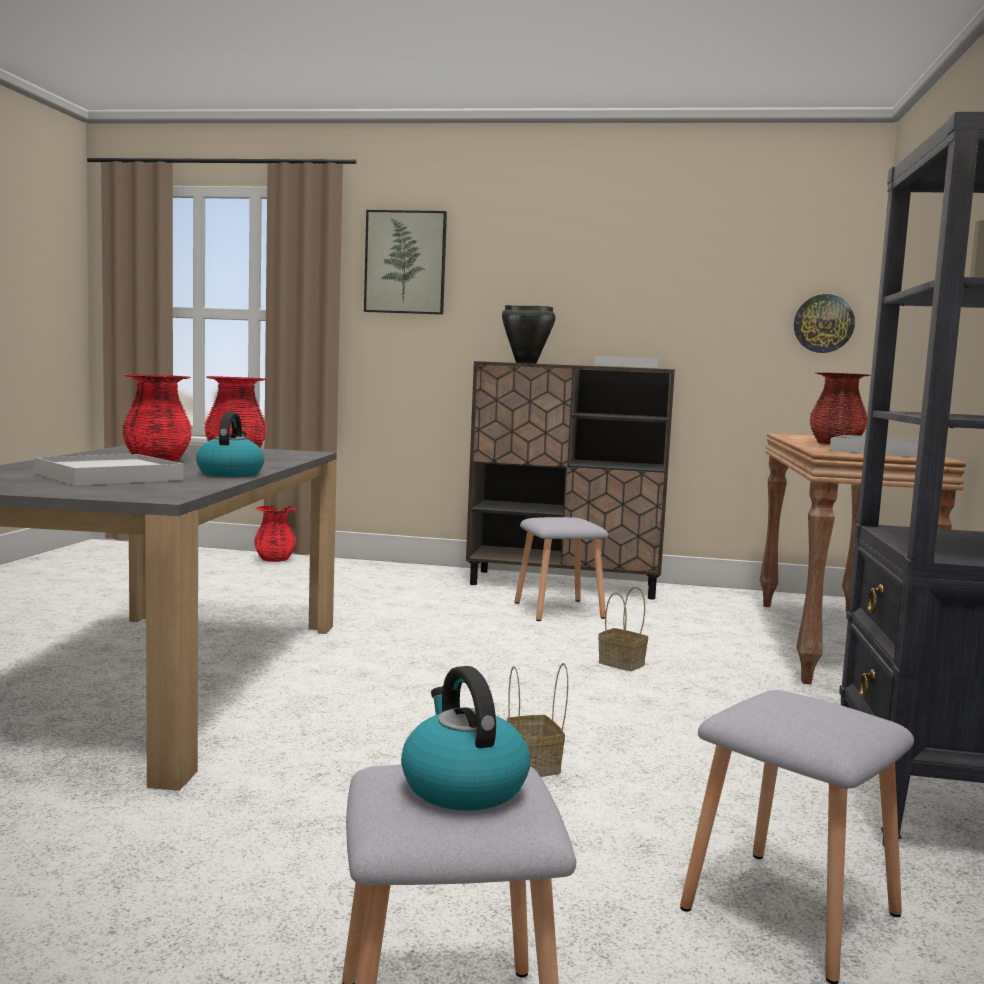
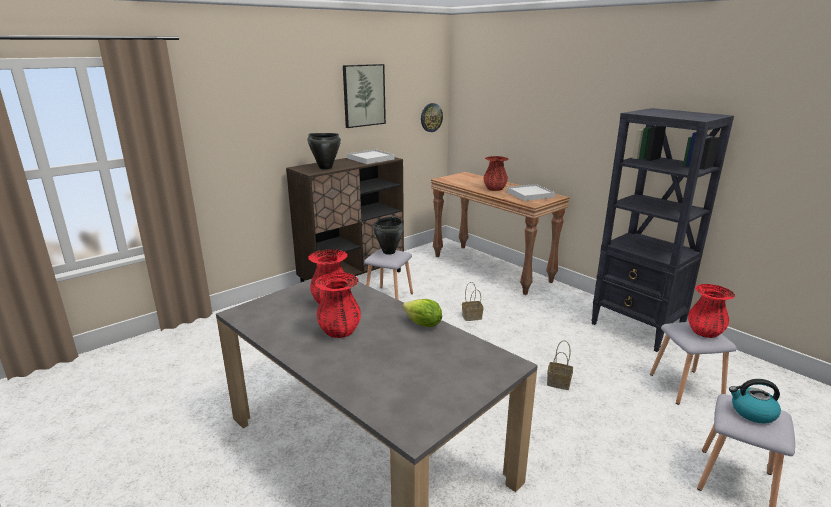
camera: 50 degrees left, 15 degrees up
(109, 477) = (415, 362): white tray -> none
(230, 474) = (423, 324): kettle -> lettuce
(274, 559) = (178, 333): red vase -> red vase (704, 332)
(405, 262) = (220, 109): picture -> picture (363, 95)
(570, 519) = (389, 252): none -> black cooking pot

